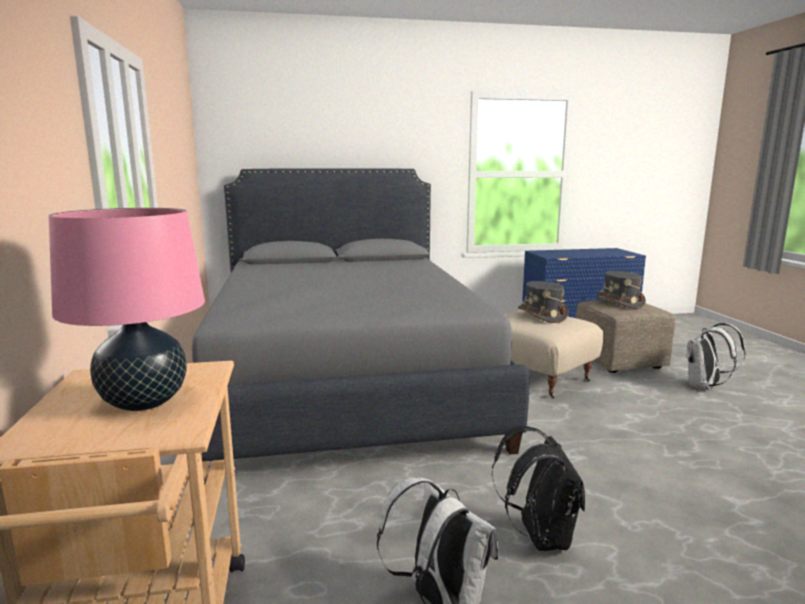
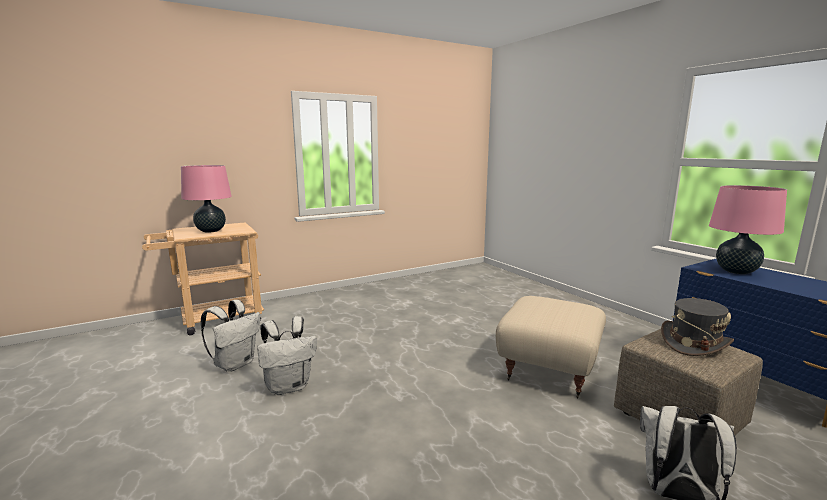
camera: 70 degrees right, 0 degrees up
(346, 382) = (456, 304): grey bed -> none
(539, 536) = (289, 386): black backpack -> white backpack
(542, 316) = (561, 309): grey hat -> none
(562, 254) = (736, 271): none -> pink table lamp

